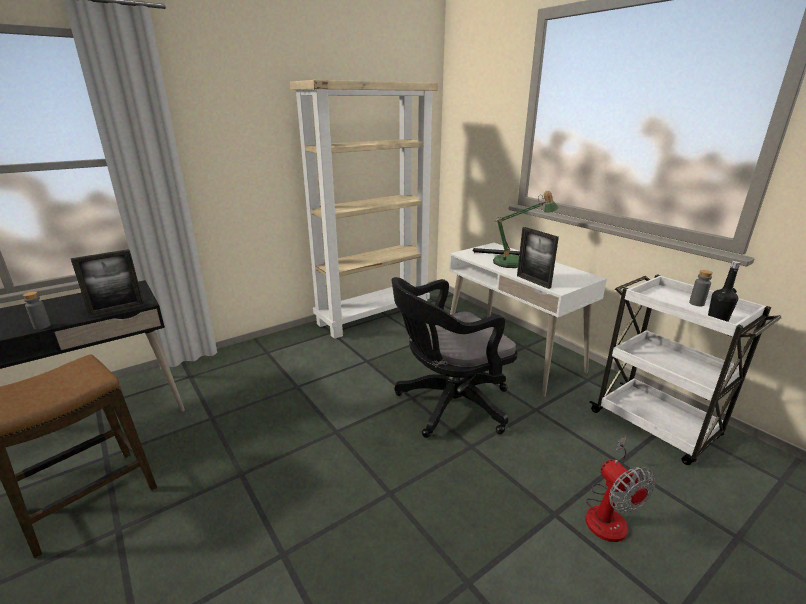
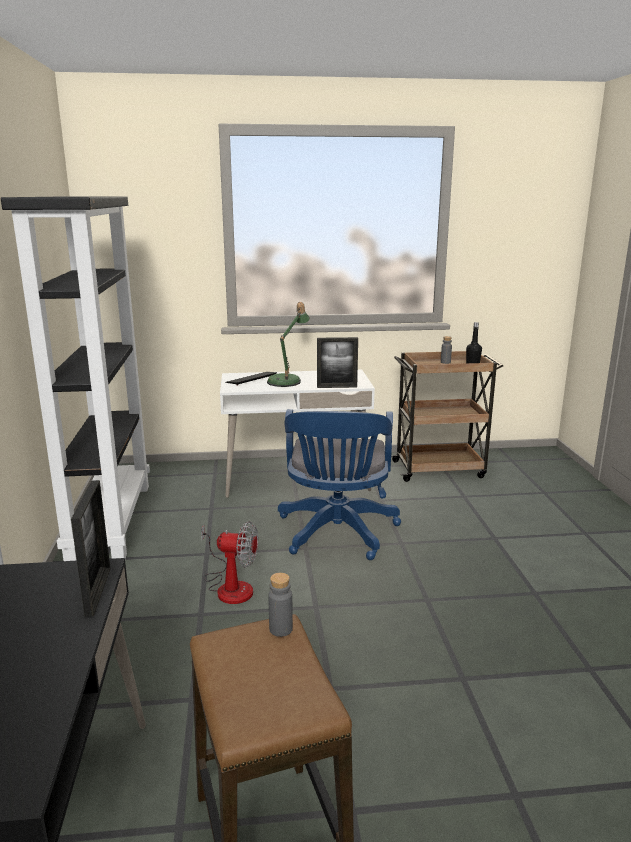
camera: 60 degrees left, 5 degrees down
(42, 326) = (67, 663): grey bottle -> grey bottle (281, 629)
(374, 315) = (110, 520): beige bookcase -> black bookcase
(448, 405) = (337, 534): black office chair -> blue office chair
(608, 513) = (505, 520): fan -> fan (230, 586)
(656, 426) = (440, 469): white cart -> brown cart

